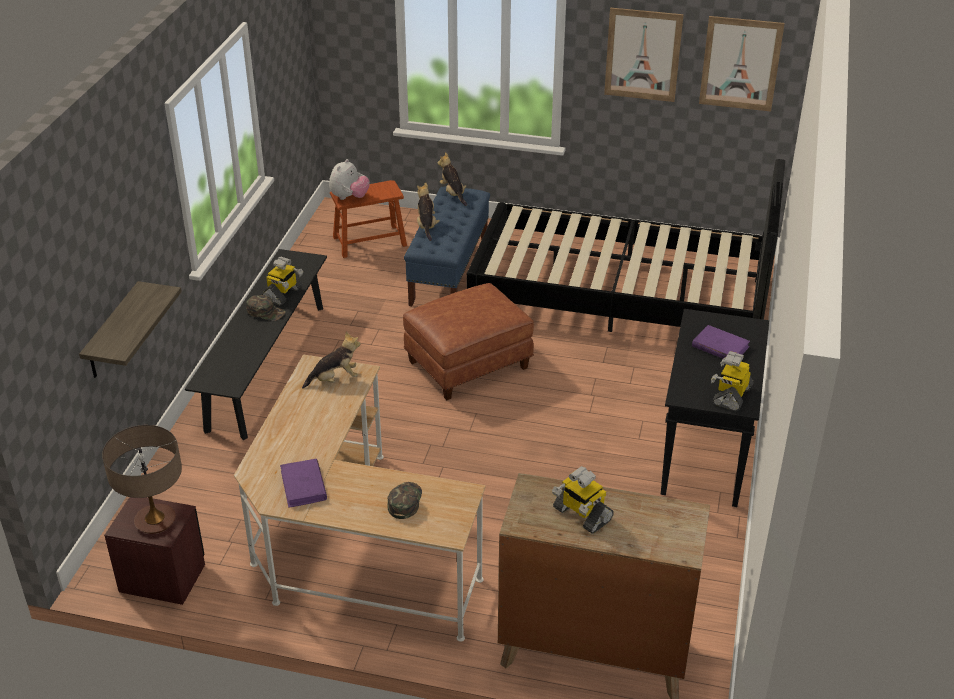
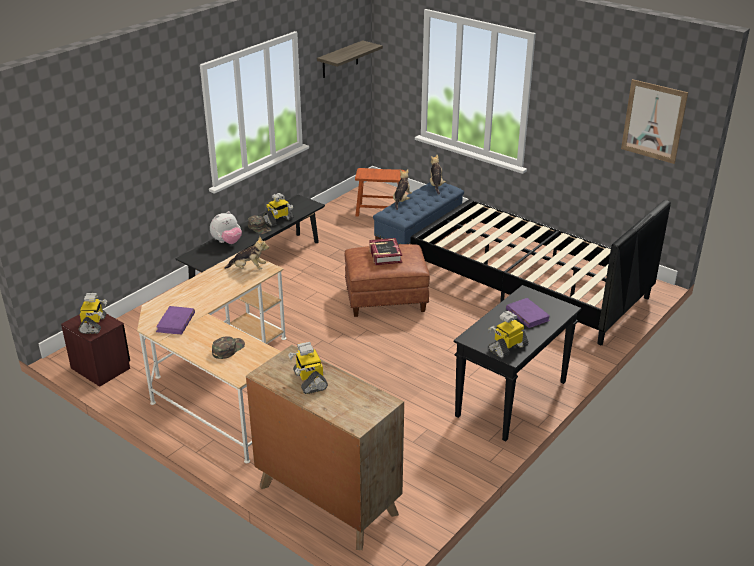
camera: 25 degrees right, 5 degrees down
(112, 332) = (120, 202): shelf -> shelf (340, 59)
(155, 521) = (94, 324): table lamp -> toy robot
(349, 197) = (367, 174): plush toy -> plush toy (227, 242)
(466, 309) = (385, 255): none -> book
(643, 55) = (583, 104): picture -> none

